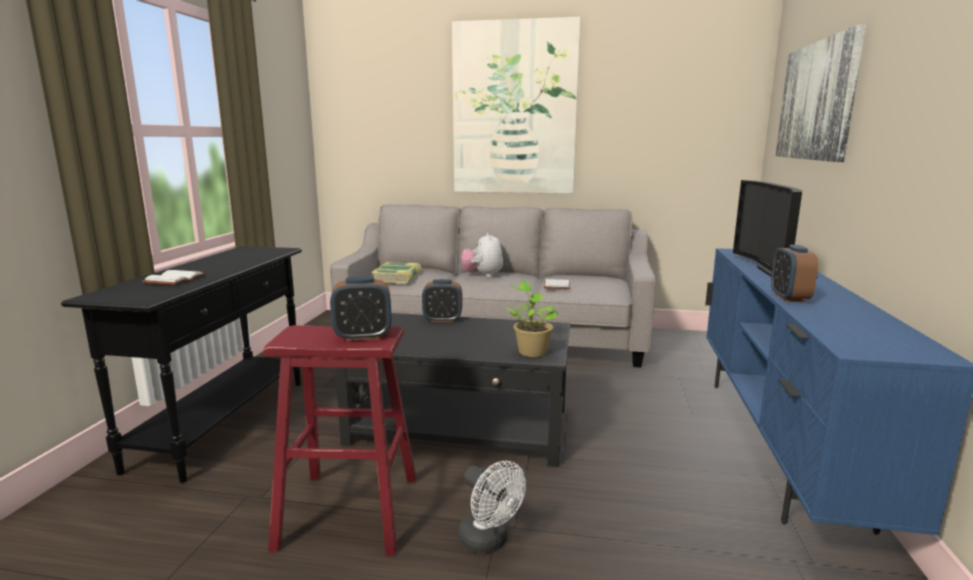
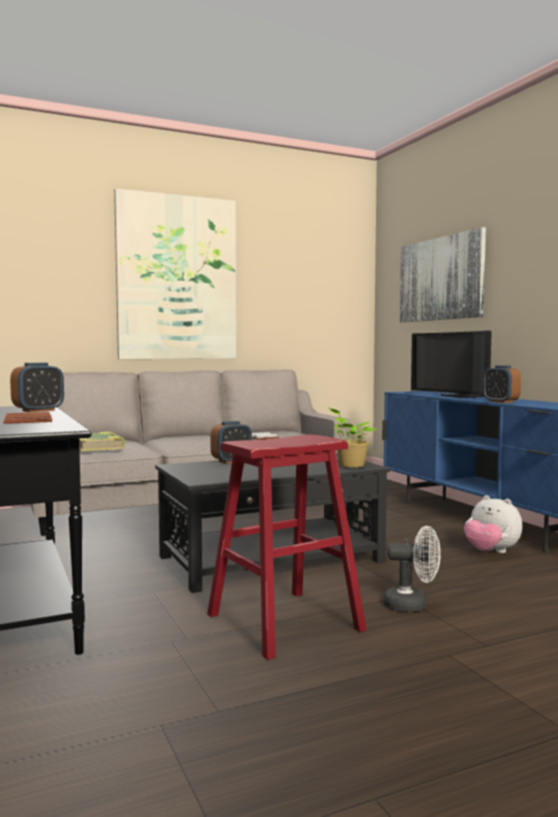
camera: 35 degrees left, 10 degrees down
(174, 279) = (26, 421): white book -> brown book
(363, 336) = (306, 438): alarm clock -> alarm clock (38, 410)
(482, 275) = (180, 439): plush toy -> plush toy (491, 552)

